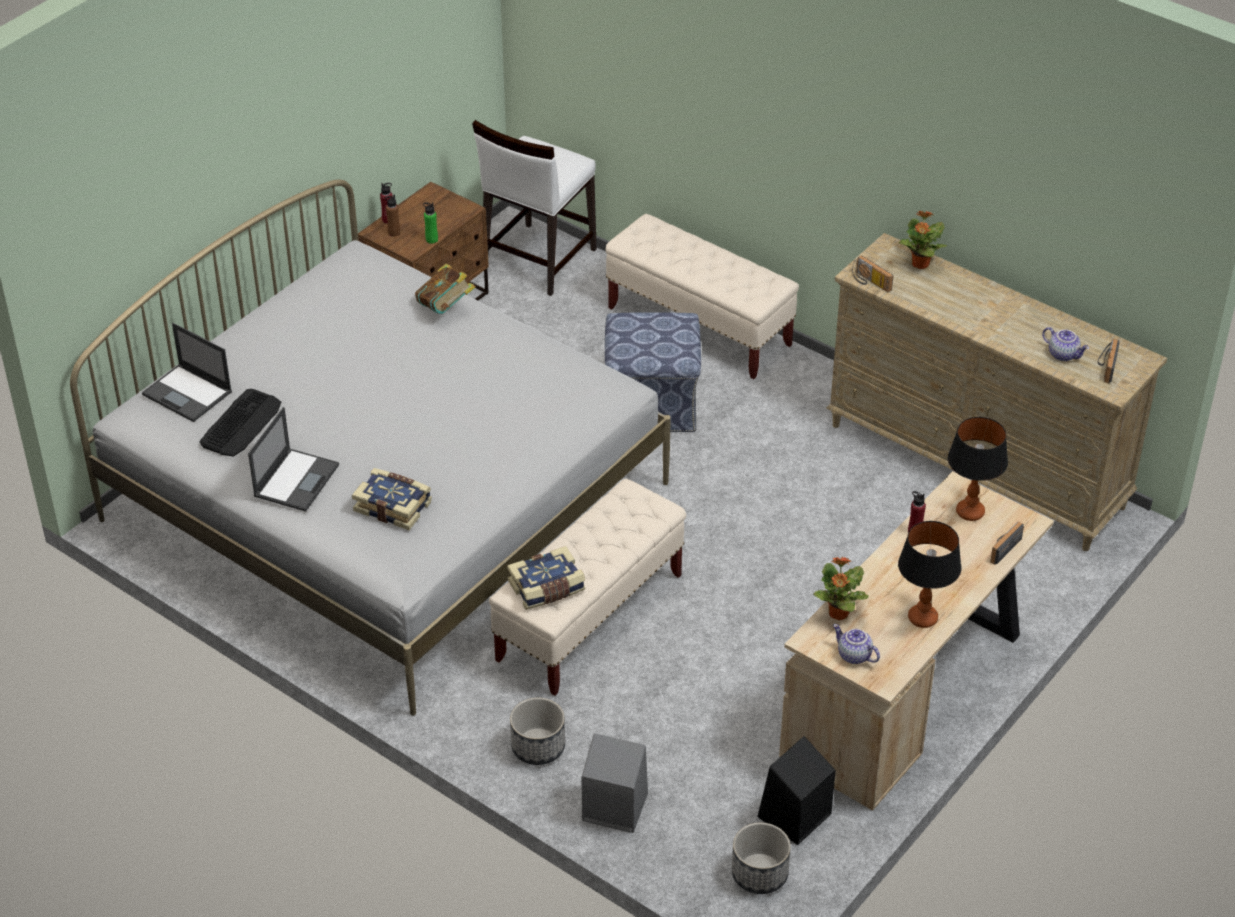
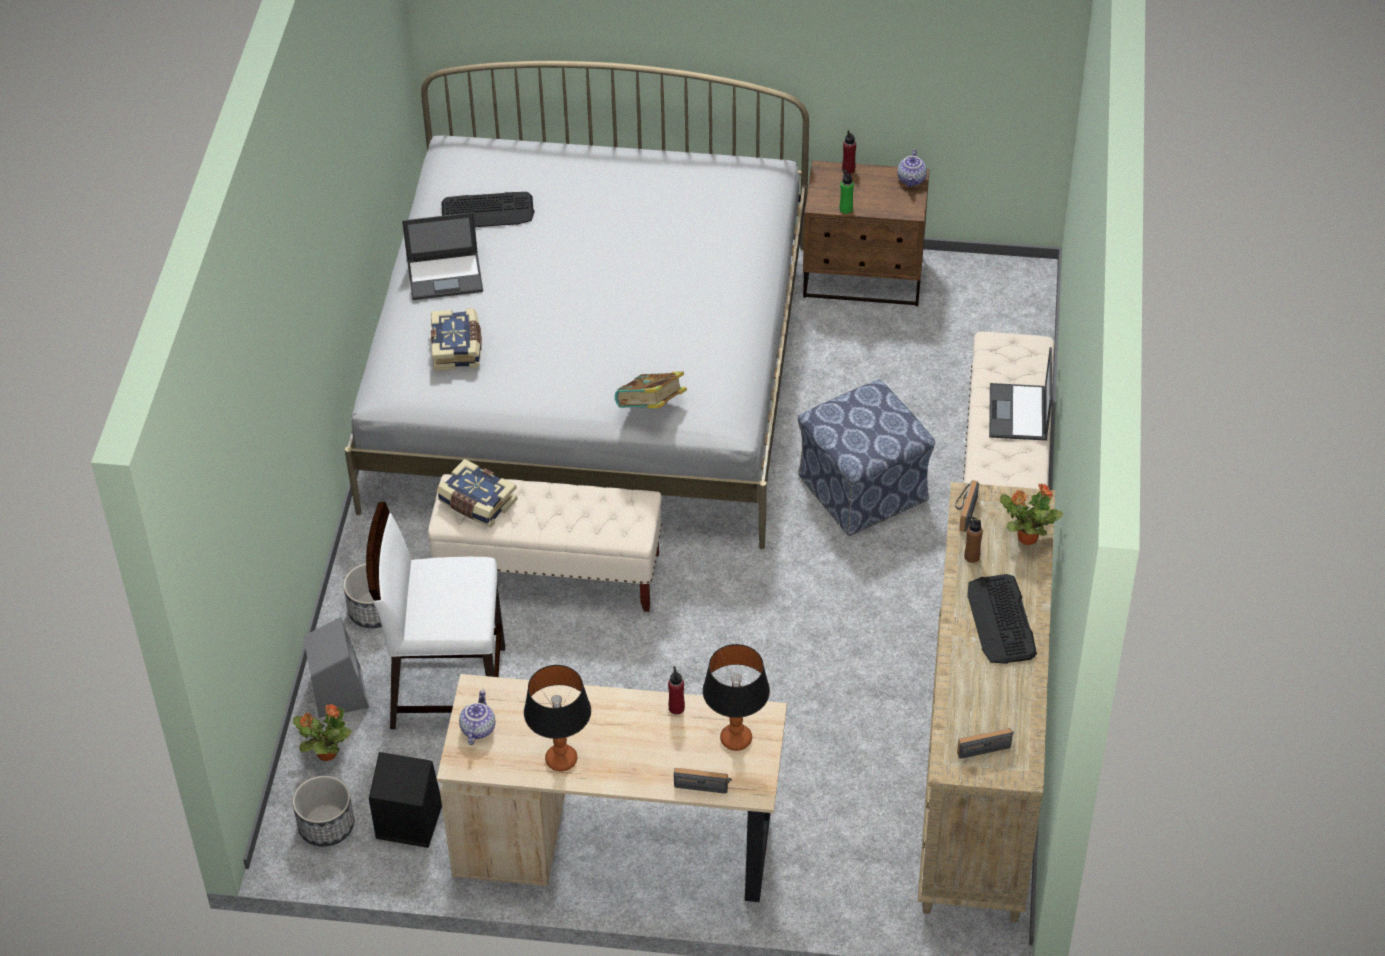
camera: 60 degrees right, 5 degrees up
(188, 393) = (500, 163): laptop -> laptop (1018, 413)
(394, 232) = (834, 181): brown bottle -> brown bottle (972, 556)
(446, 308) = (738, 258): book -> book (650, 409)
(537, 259) = (997, 315): white chair -> white chair (446, 686)
(838, 614) = (524, 696): potted plant -> potted plant (326, 753)
(991, 309) = (1001, 620): none -> keyboard
(1063, 354) = (976, 704): teapot -> teapot (912, 180)

